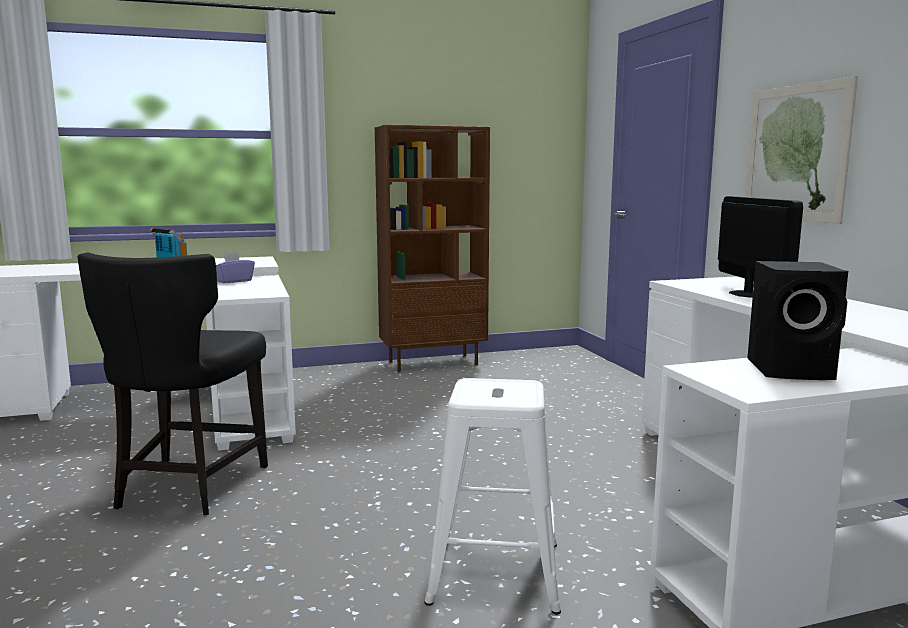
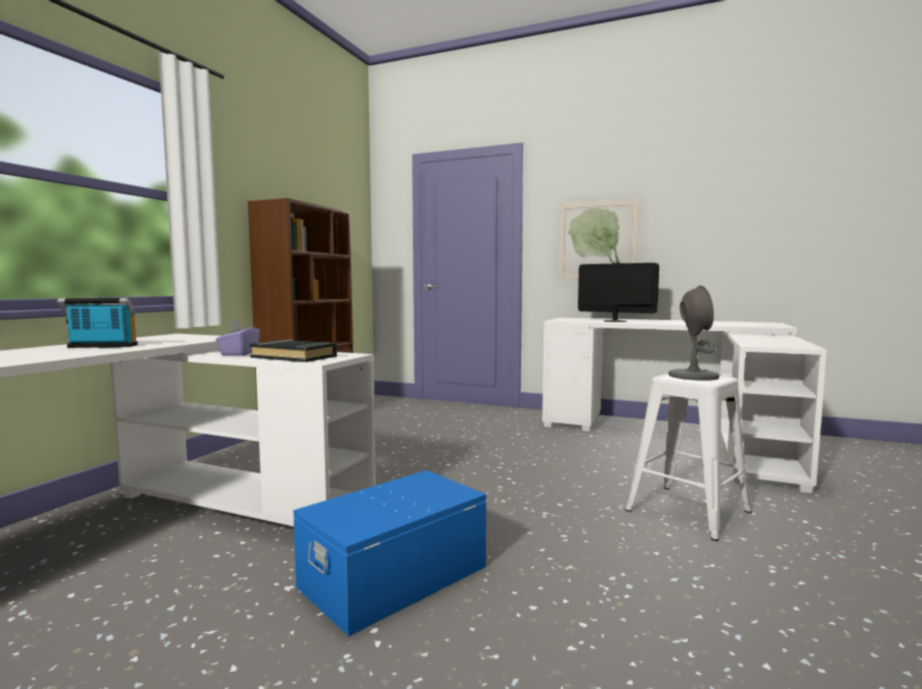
camera: 50 degrees left, 5 degrees down
(188, 487) = (392, 576): black chair -> blue storage box
(236, 290) = (294, 357): none -> black book
(504, 389) = (693, 376): none -> grey table lamp
(793, 370) = (767, 341): black speaker -> none

